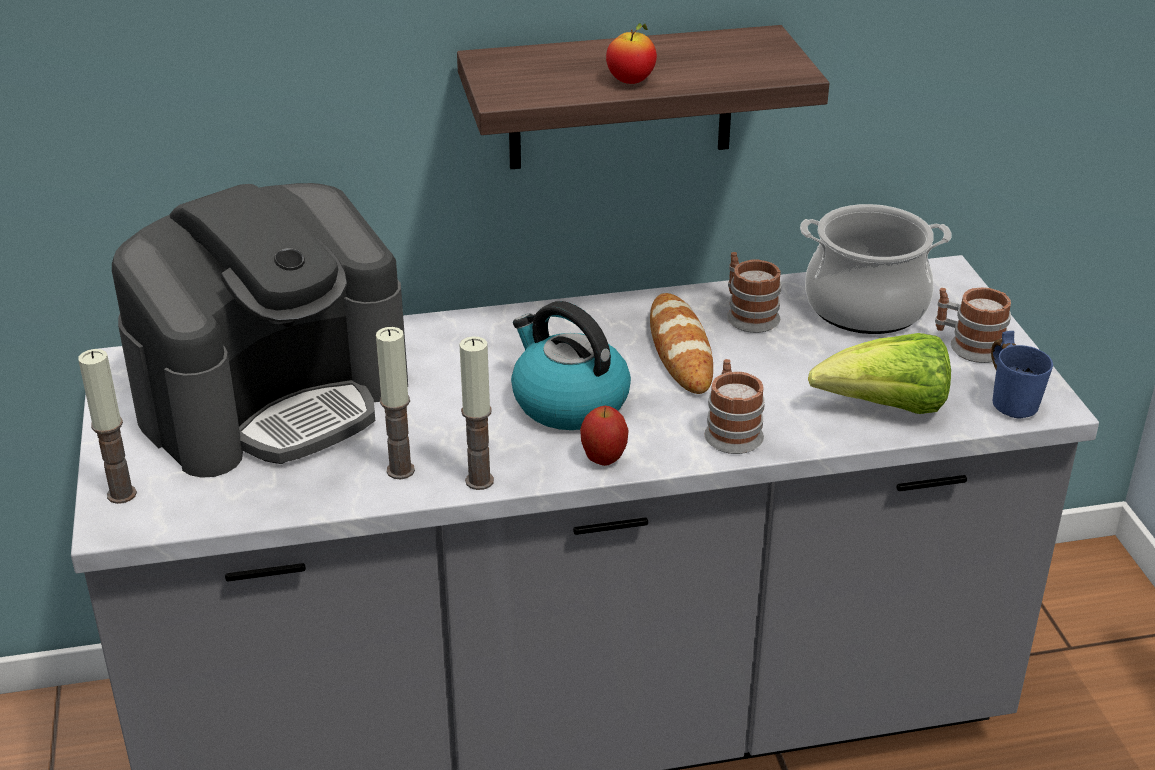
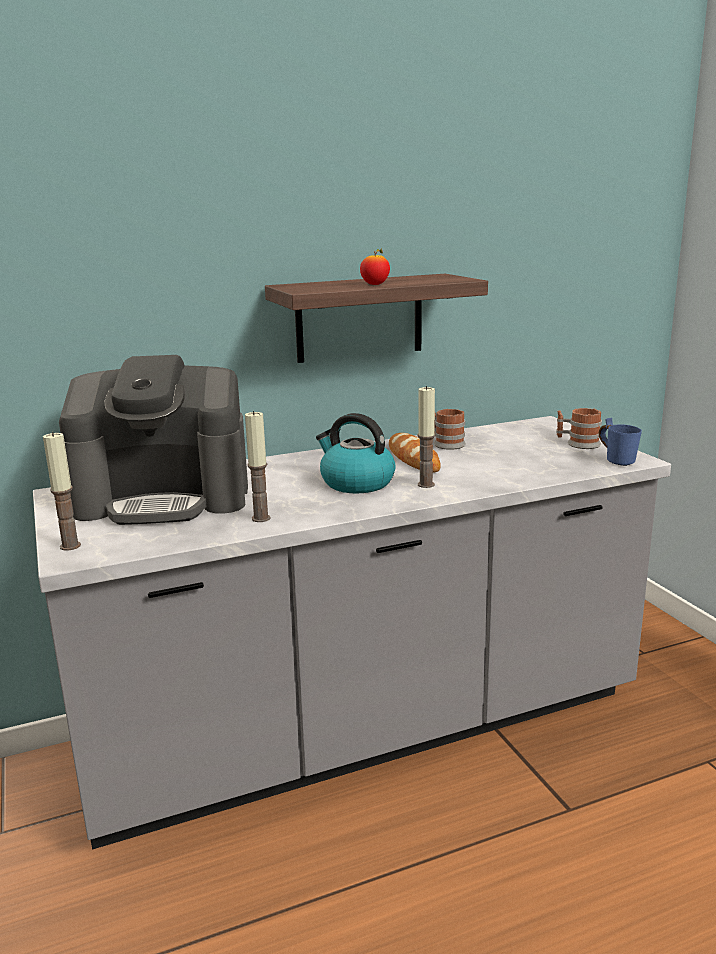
camera: 10 degrees left, 15 degrees down
(274, 398) = (164, 497): coffee machine -> coffee machine turned 45 degrees clockwise
(479, 481) = (315, 518): candle -> candle (426, 484)
(604, 460) = (390, 502): apple -> none
(731, 430) = (462, 484): mug -> none
(866, 306) = (511, 435): cooking pot -> none
(885, 408) = (547, 469): lettuce -> none

